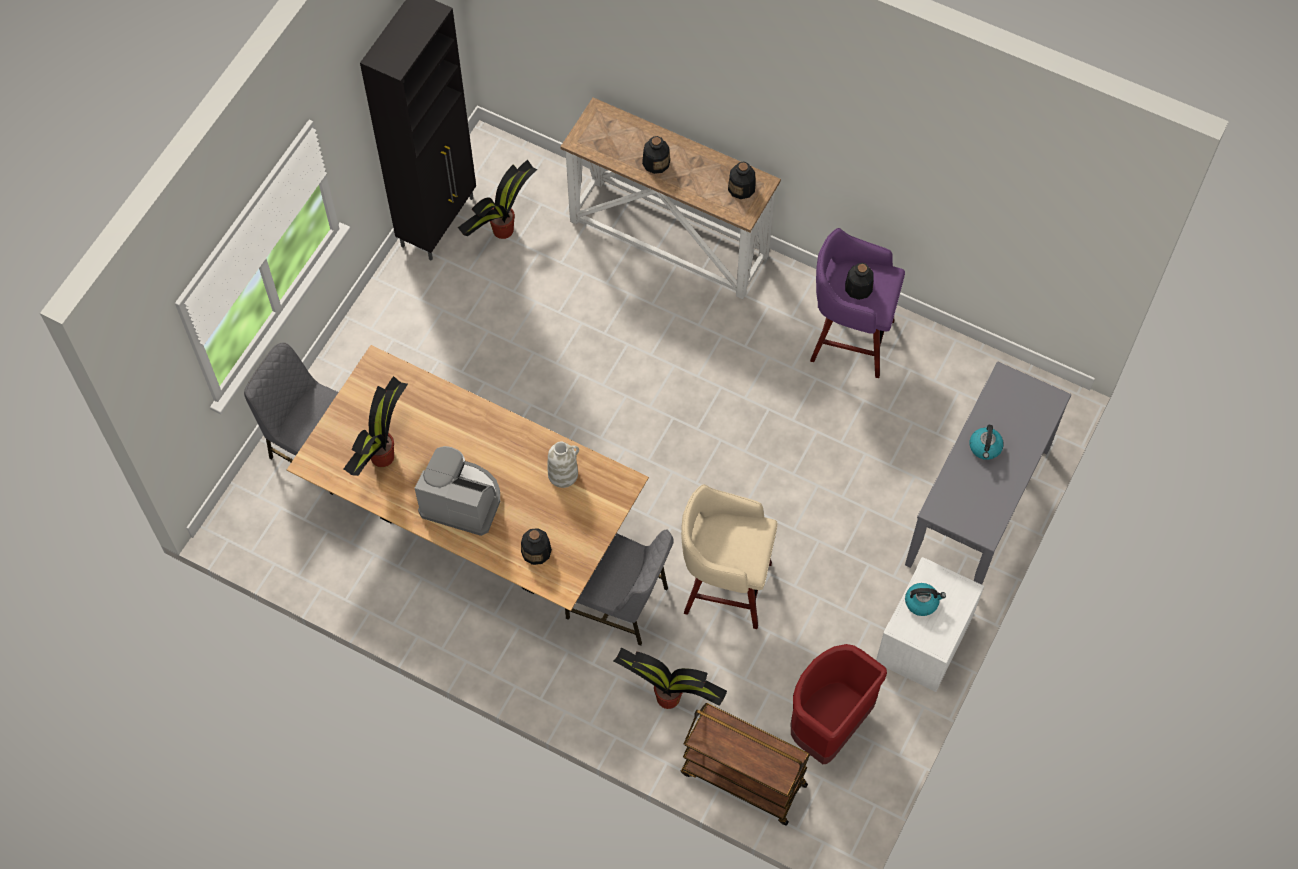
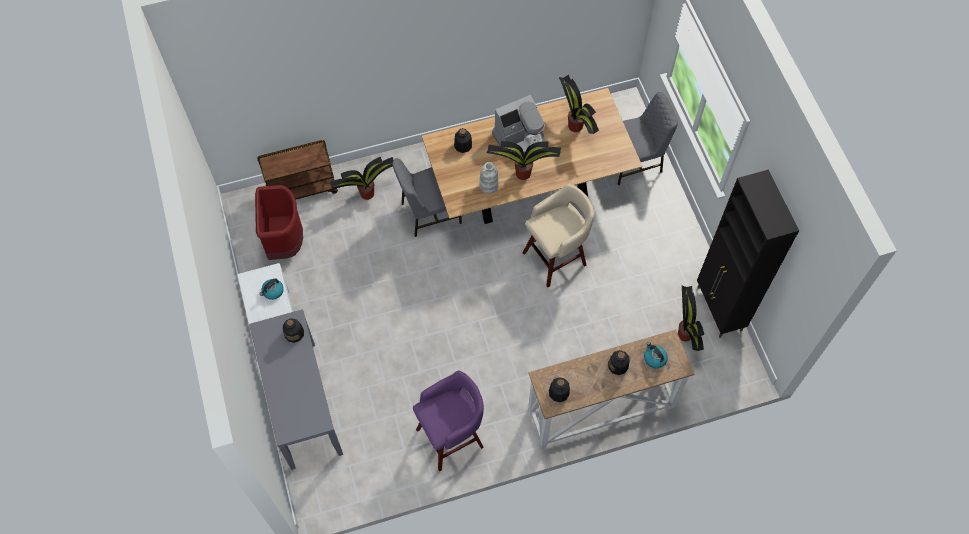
camera: 135 degrees right, 0 degrees up
(509, 455) = (522, 173): none -> potted plant
(724, 586) = (390, 259): beige stool -> beige stool (556, 258)
(858, 288) = (448, 409): bottle -> bottle (294, 333)
(985, 447) = (298, 373): kettle -> kettle (654, 358)

